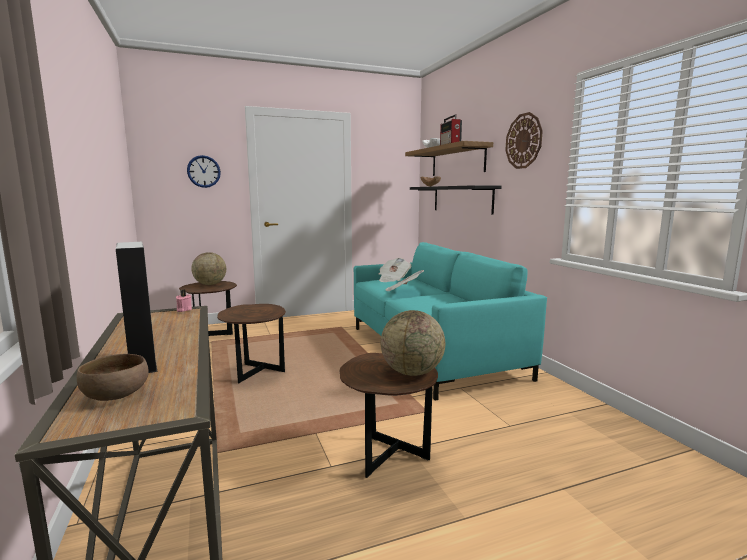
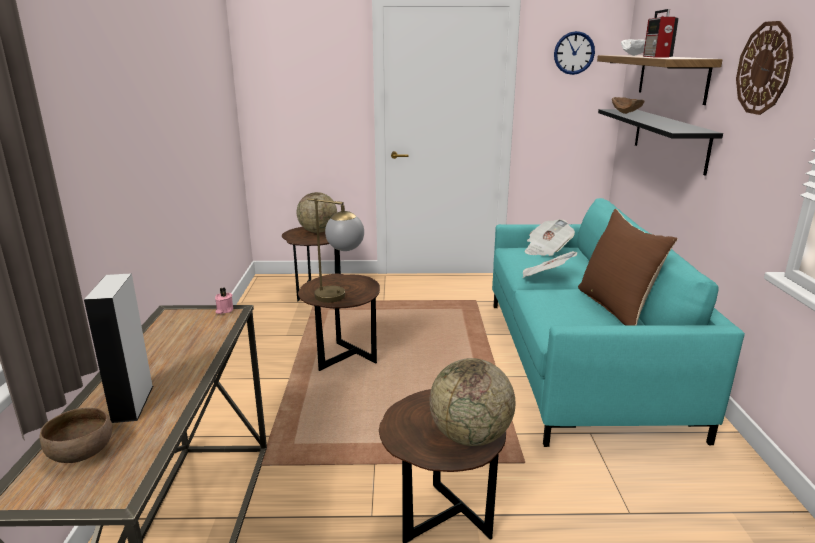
camera: 20 degrees right, 10 degrees up
(203, 171) = (318, 85): wall clock -> wall clock (574, 53)
(256, 316) = (340, 298): none -> table lamp
(459, 300) = (616, 307): none -> brown pillow

